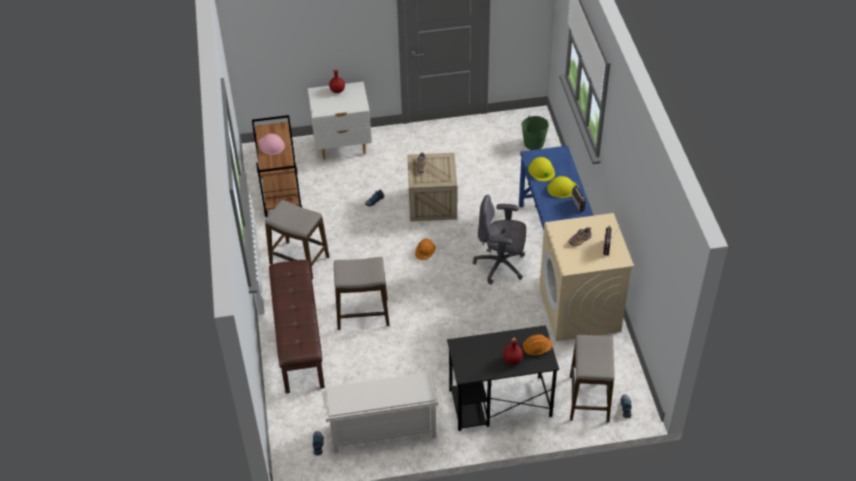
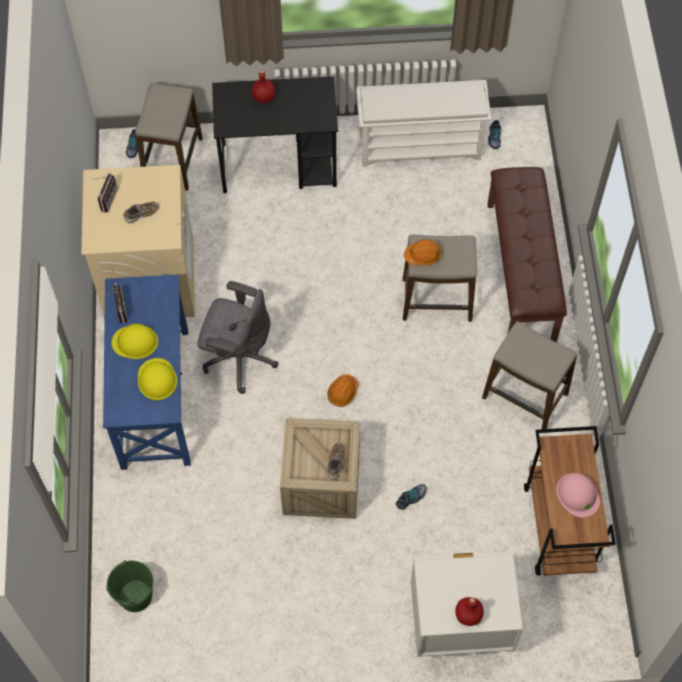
camera: 175 degrees left, 15 degrees up
(536, 348) = (232, 109): orange hard hat -> orange hard hat (423, 256)

